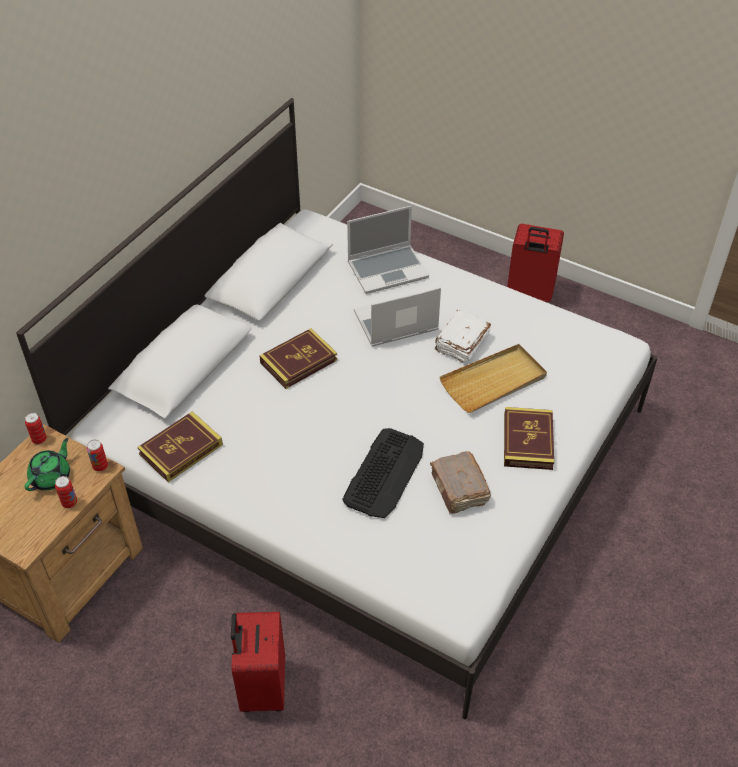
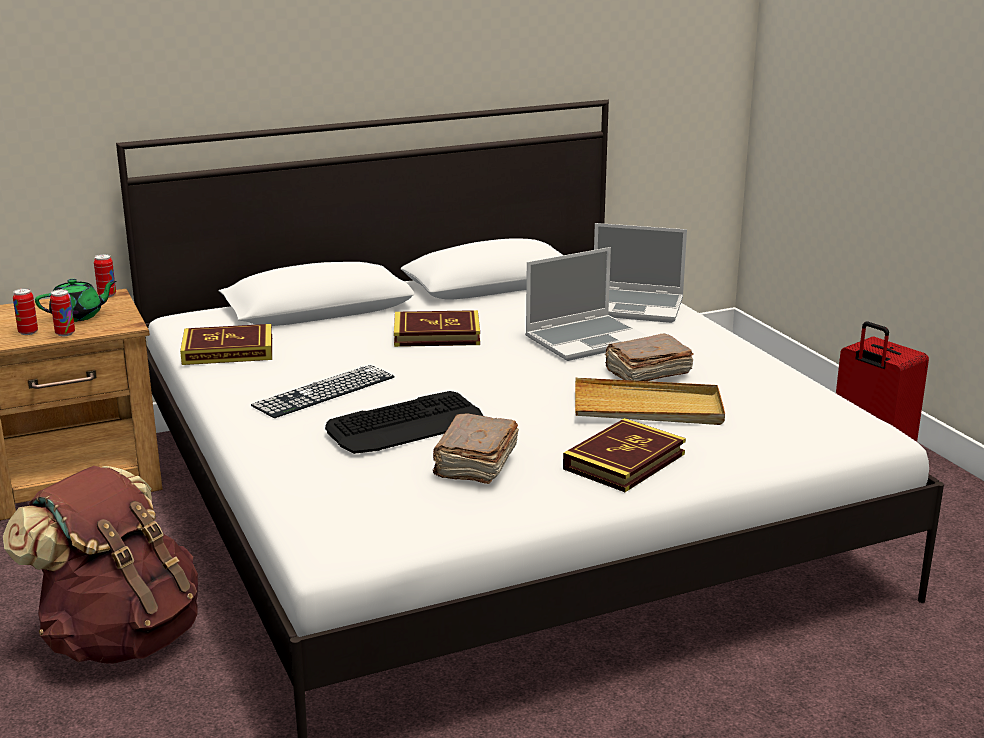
camera: 35 degrees right, 25 degrees down
(100, 466) = (128, 323): can -> can (28, 332)
(261, 687) = (120, 638): red suitcase -> brown backpack
(296, 463) = (324, 391): none -> keyboard
(395, 322) = (586, 339): laptop -> laptop turned 135 degrees clockwise
(461, 343) = (646, 373): white book -> brown book

